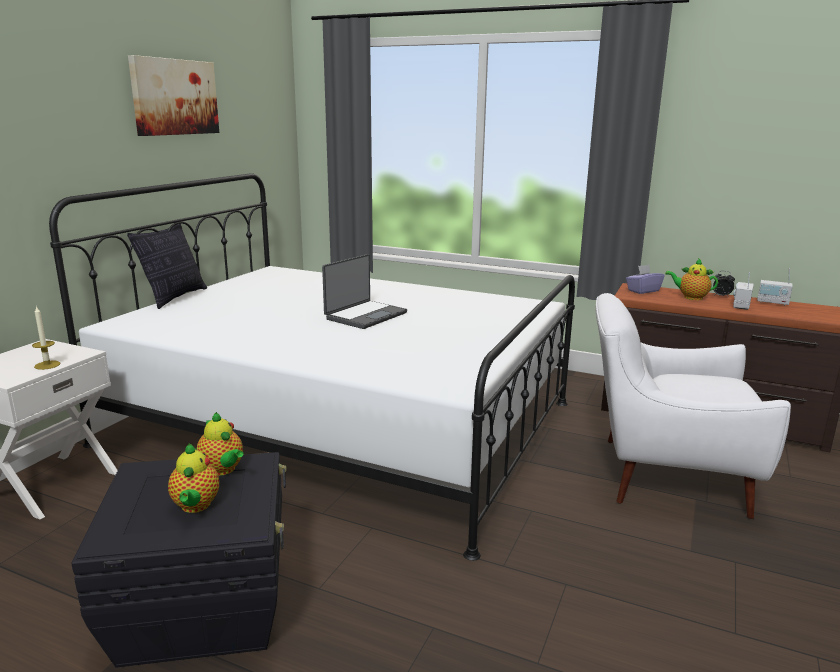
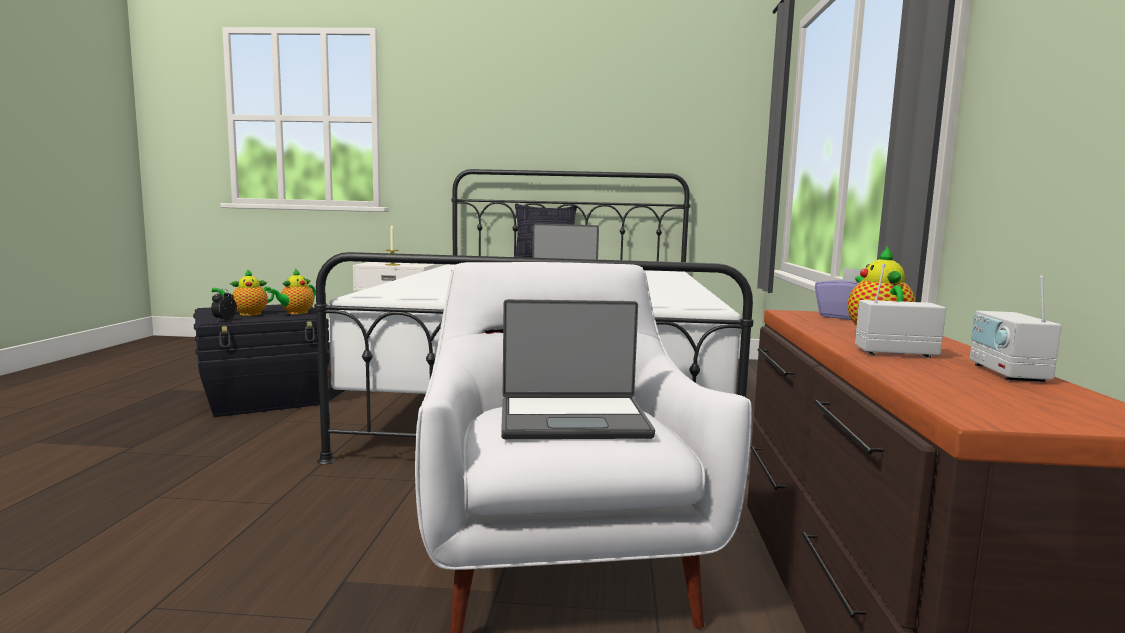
camera: 70 degrees right, 10 degrees down
(174, 97) = (595, 103): picture -> none
(710, 389) = (573, 420): none -> laptop
(721, 296) = (946, 346): alarm clock -> alarm clock (224, 320)

